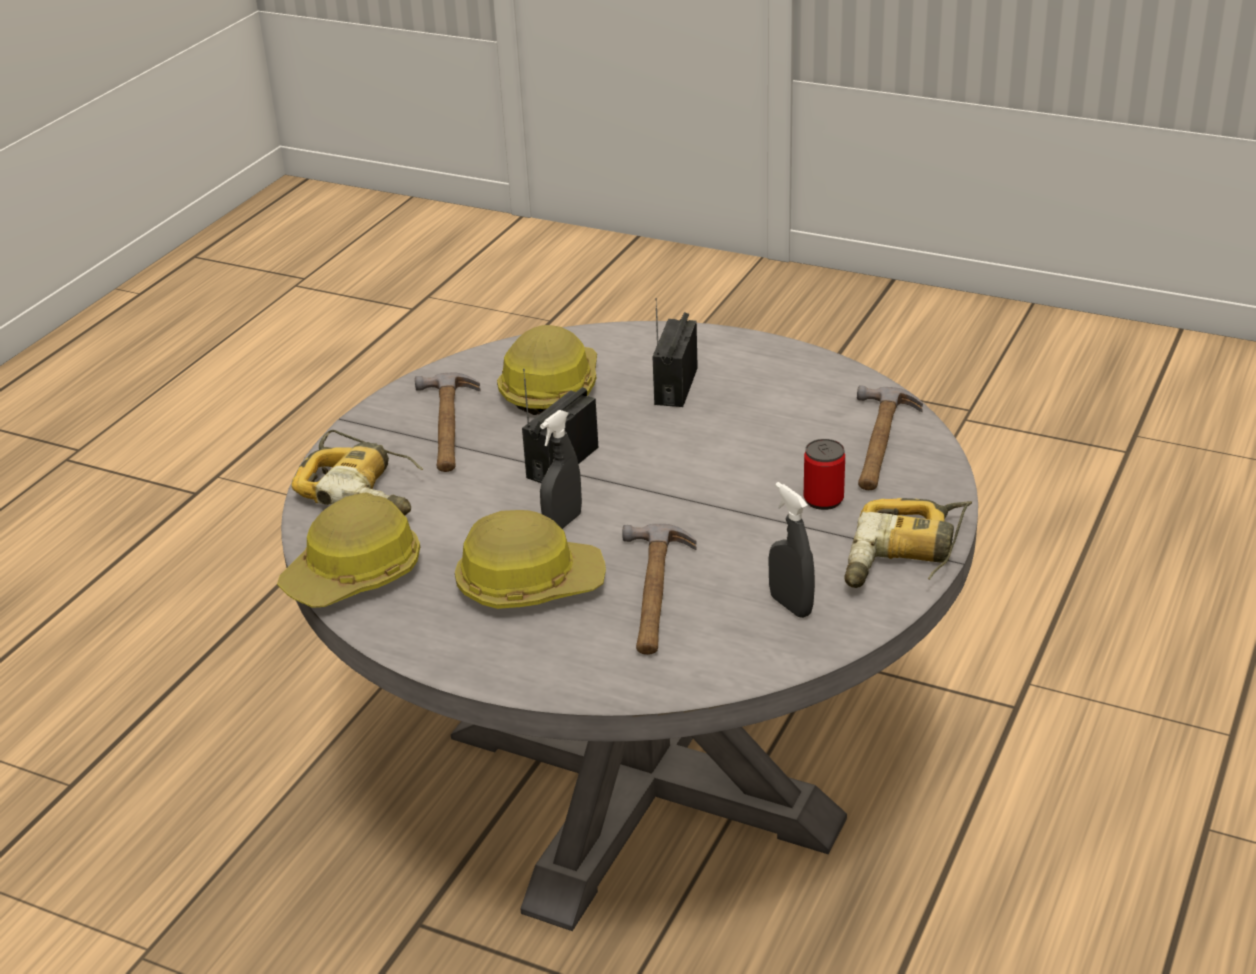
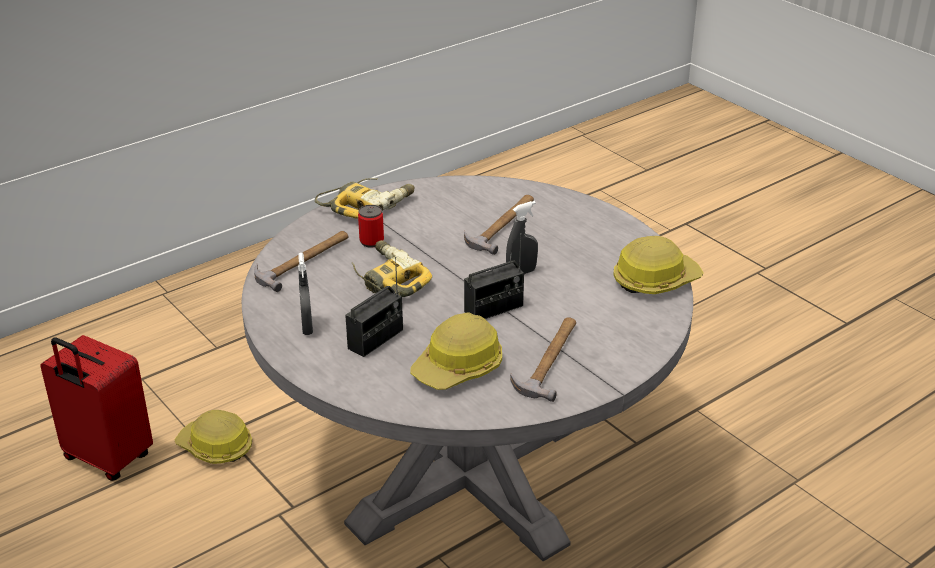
camera: 155 degrees left, 0 degrees up
(365, 489) = (627, 331): power drill -> power drill (387, 280)
(529, 583) = (562, 248): hard hat -> hard hat (215, 447)
(790, 605) = (443, 201): grey spray bottle -> grey spray bottle (307, 327)
(1110, 624) = (106, 459): none -> red suitcase

